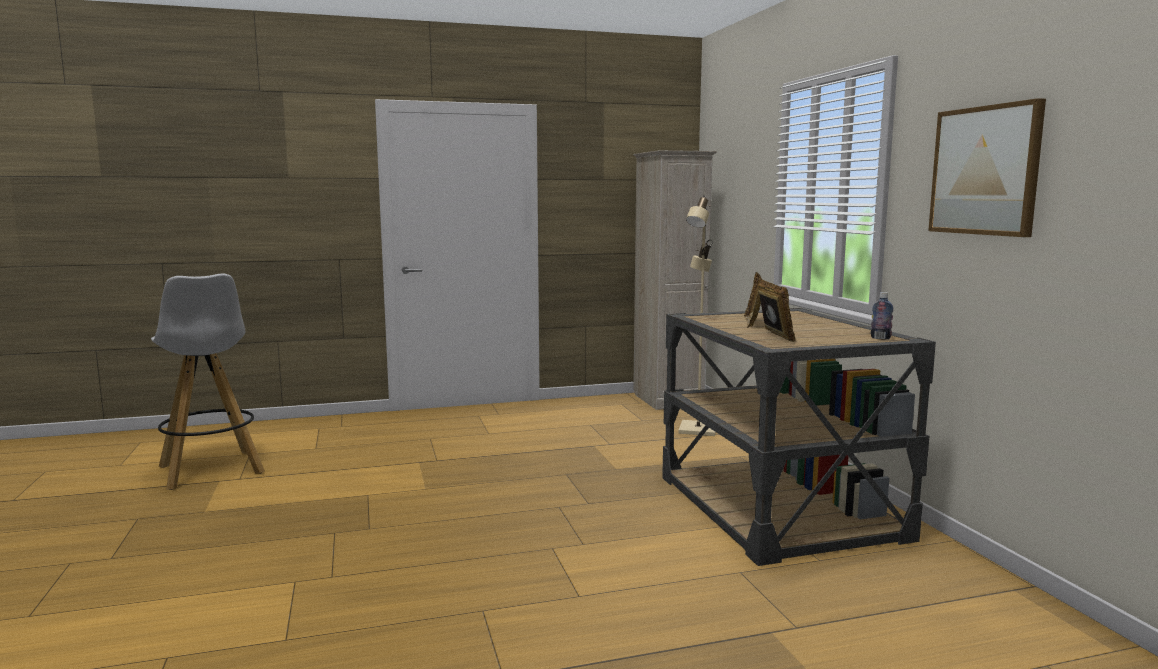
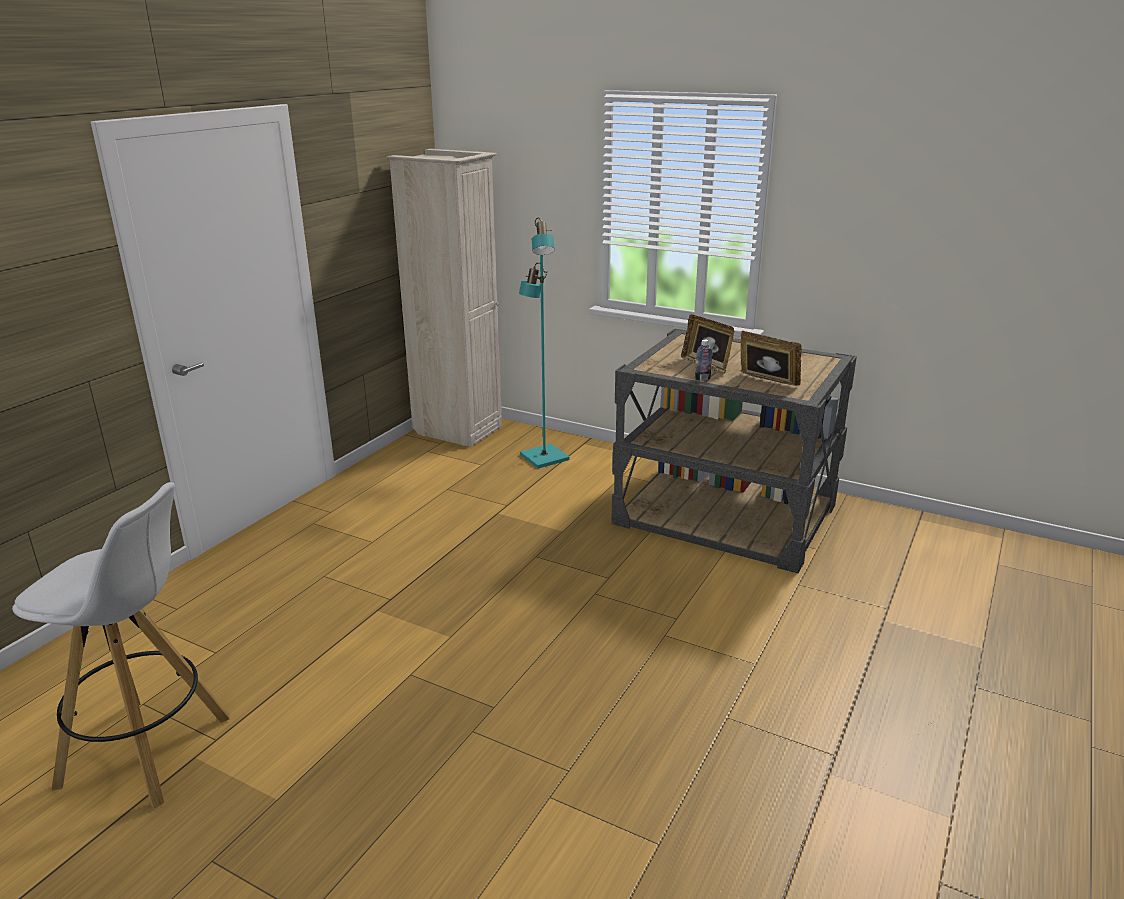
camera: 45 degrees left, 15 degrees up
(698, 429) = (544, 457): beige floor lamp -> turquoise floor lamp
(880, 338) = (820, 361): bottle -> bottle (702, 379)
(985, 171) = (884, 215): picture -> none

